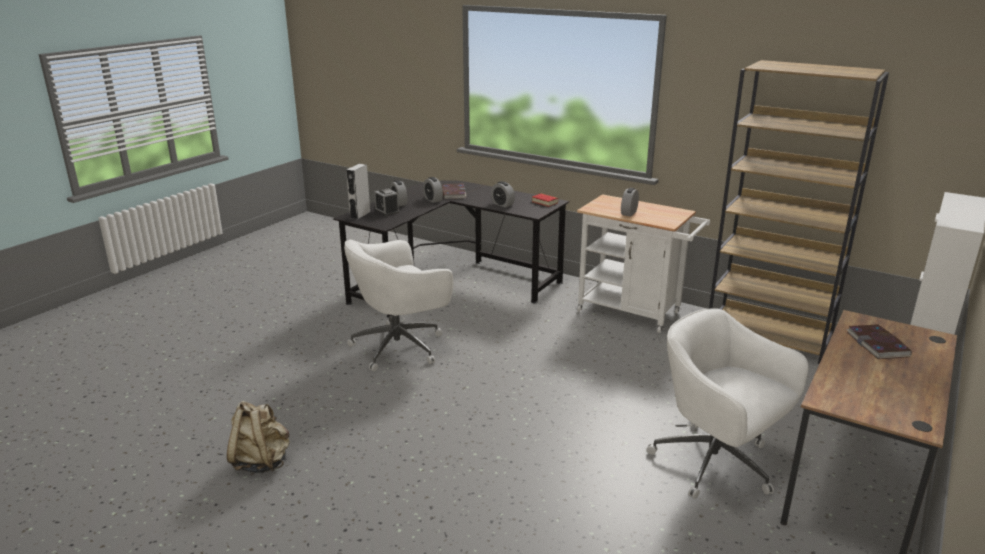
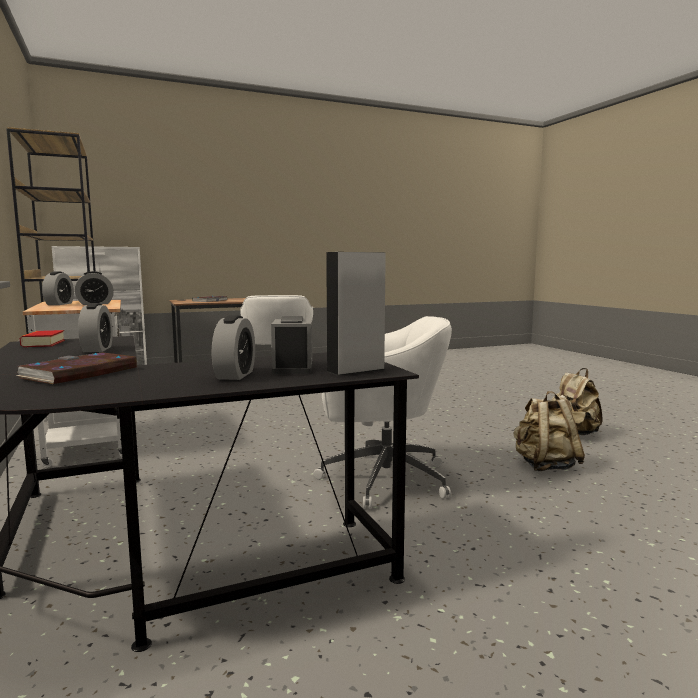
camera: 145 degrees left, 15 degrees down
(290, 397) = (545, 466): none -> beige backpack
(433, 199) = (157, 370): alarm clock -> alarm clock (59, 304)

